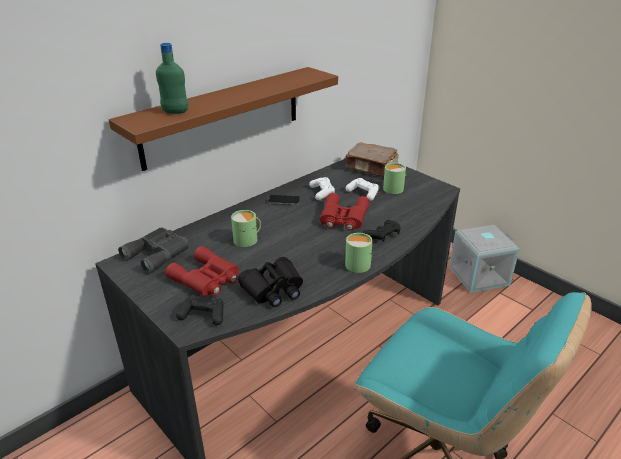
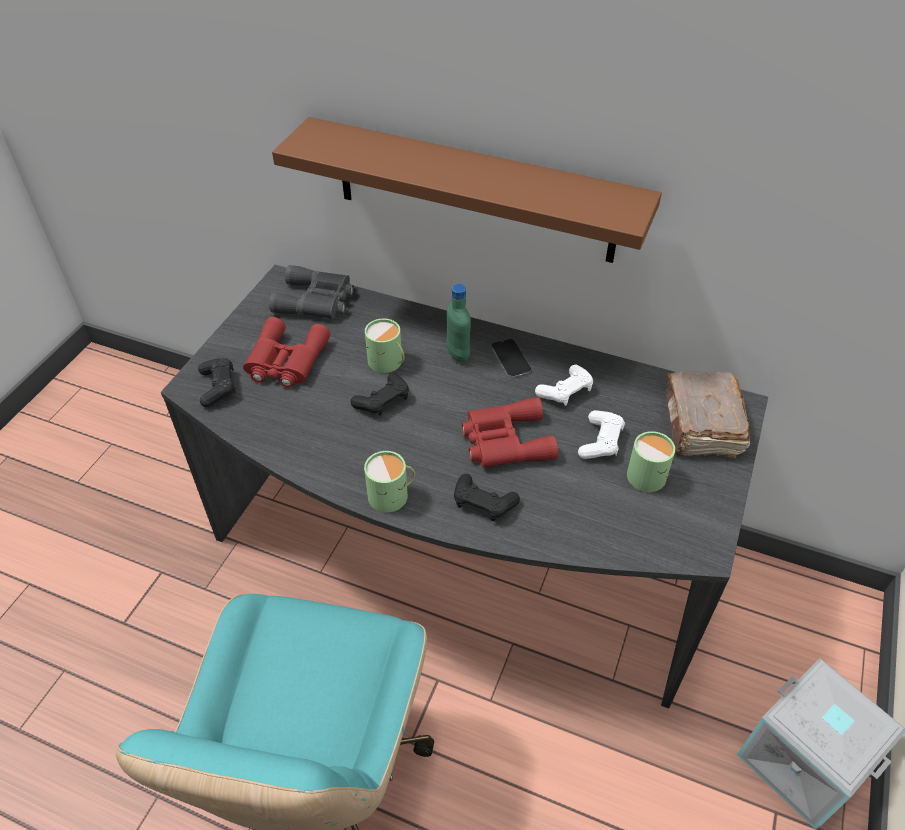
camera: 65 degrees right, 15 degrees up
(175, 112) = (359, 150): green bottle -> green bottle (458, 354)
(273, 289) = (291, 428): black binoculars -> none
(280, 249) = (382, 401): none -> black game controller

